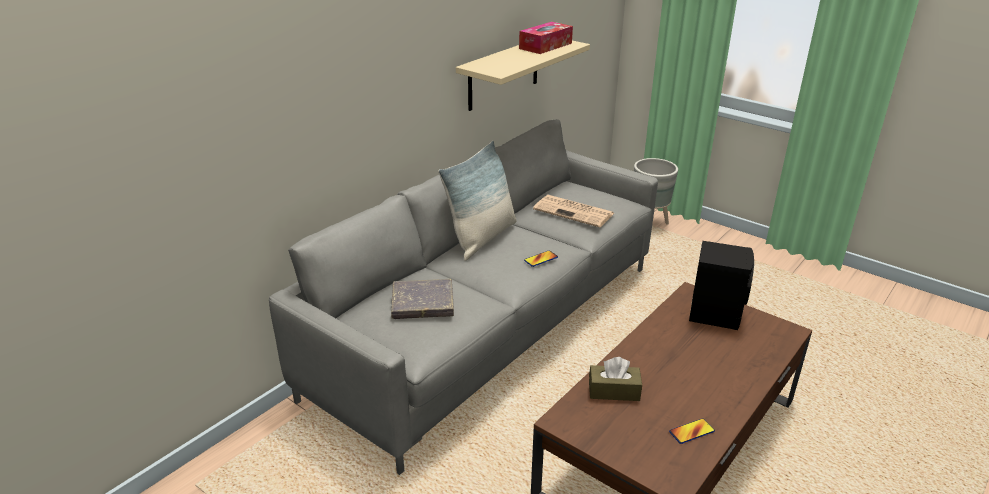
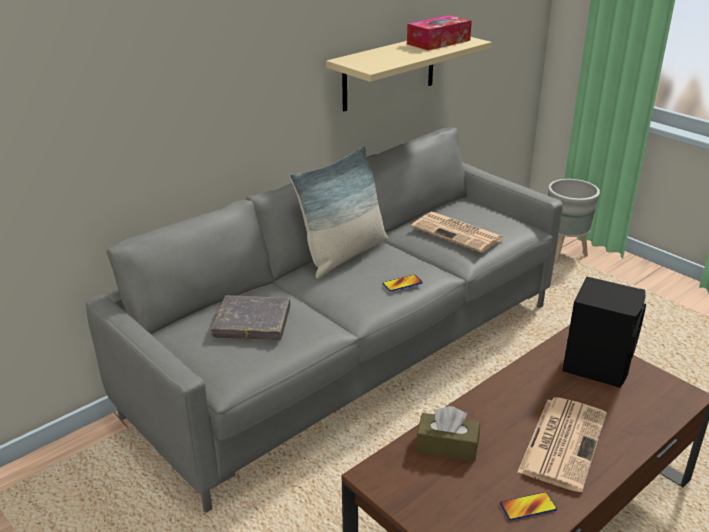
camera: 10 degrees right, 0 degrees up
(704, 377) = (563, 442): none -> newspaper

